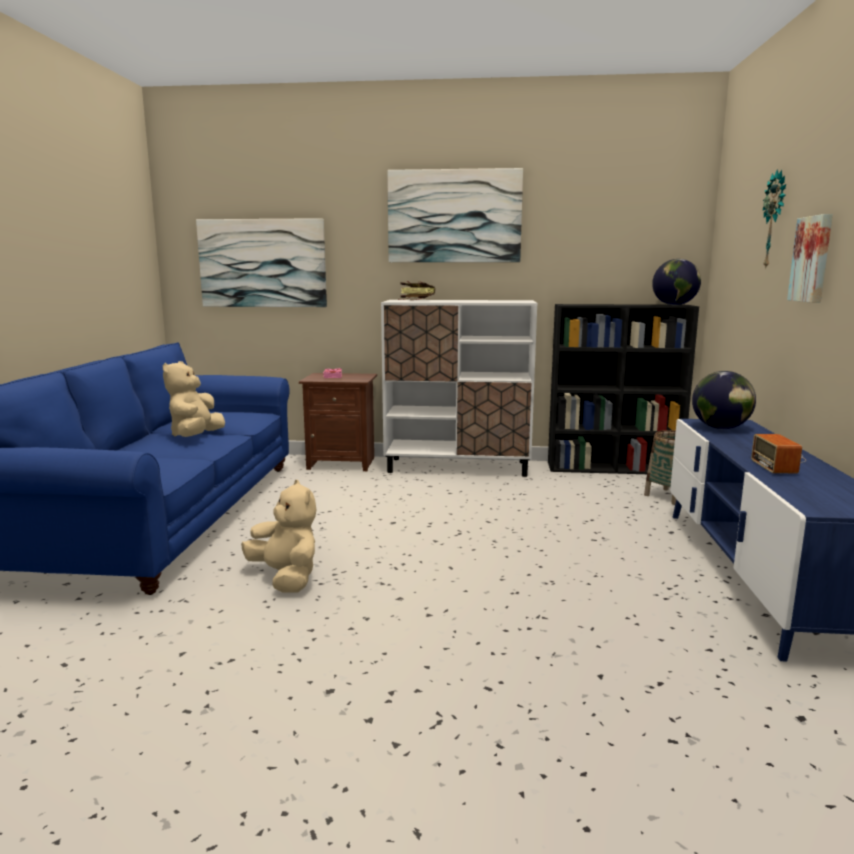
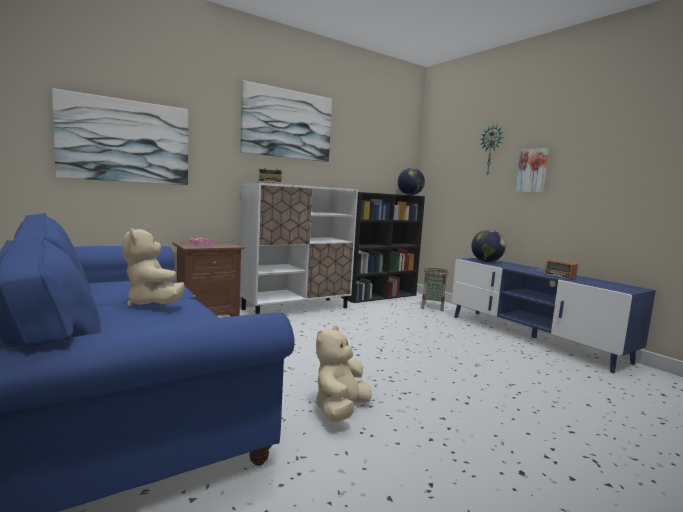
camera: 40 degrees left, 5 degrees down
(286, 578) = (340, 410): beige plush toy -> beige plush toy turned 75 degrees counterclockwise

